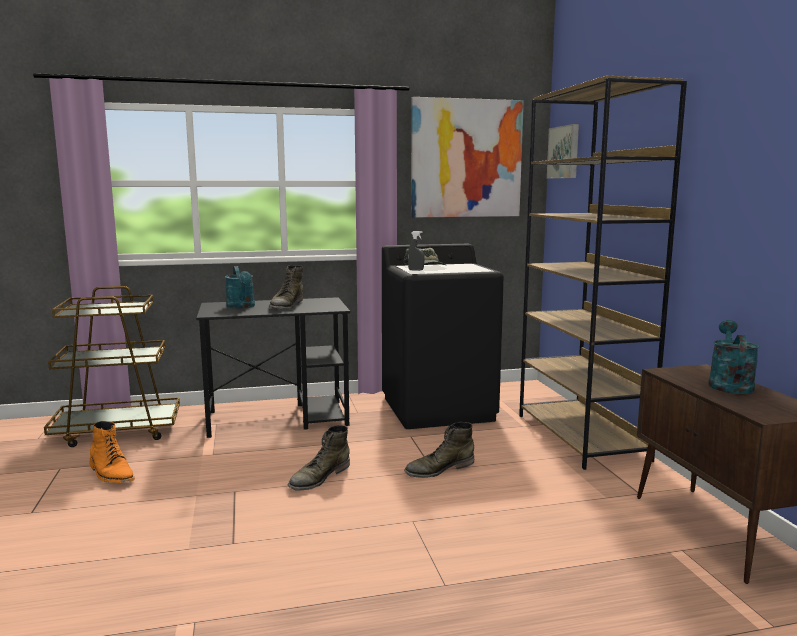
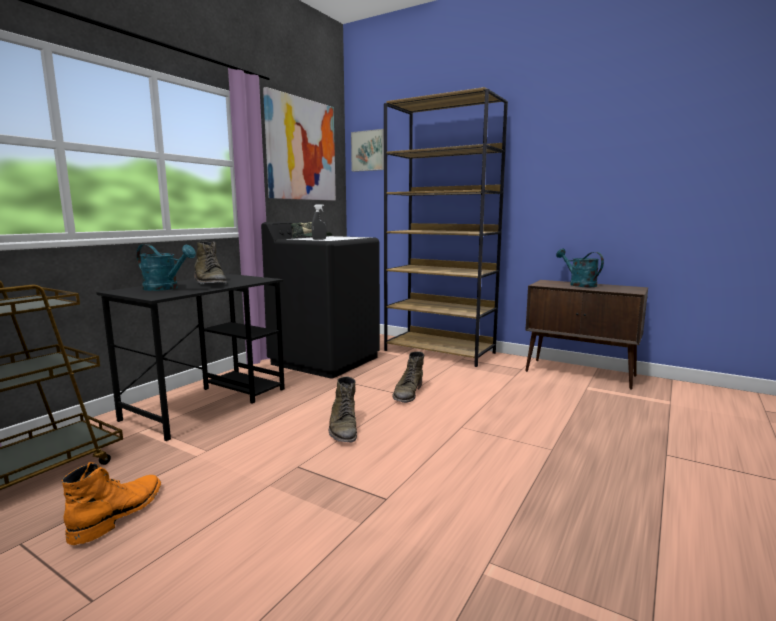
camera: 45 degrees left, 0 degrees up
(111, 473) = (119, 514): orange boot -> orange boot turned 75 degrees counterclockwise

